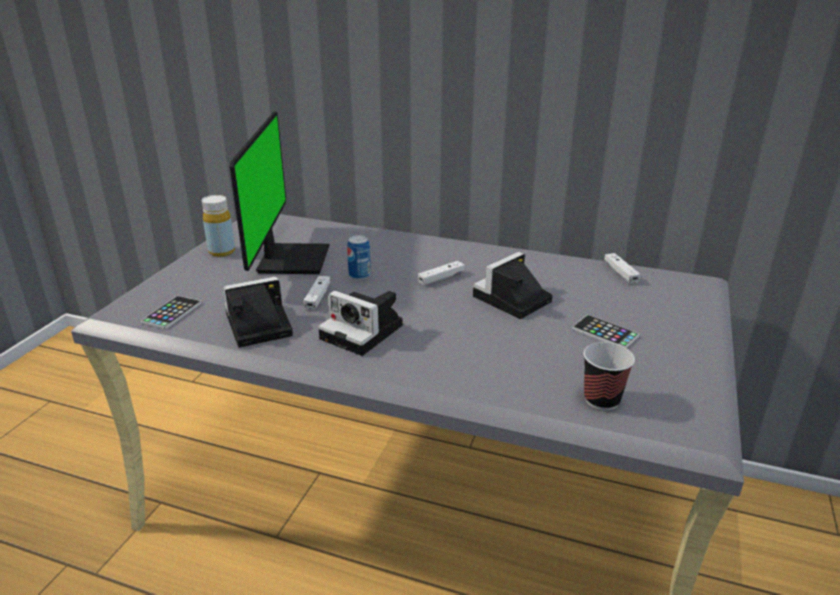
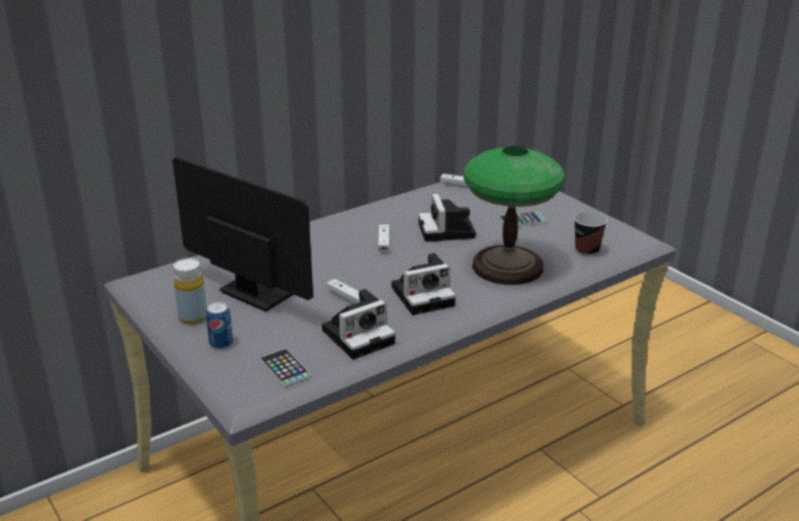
camera: 55 degrees left, 0 degrees up
(256, 326) = (360, 335): camera -> camera turned 135 degrees counterclockwise
(359, 275) = (334, 270): can -> can (221, 343)
(485, 358) = (507, 266): none -> table lamp

